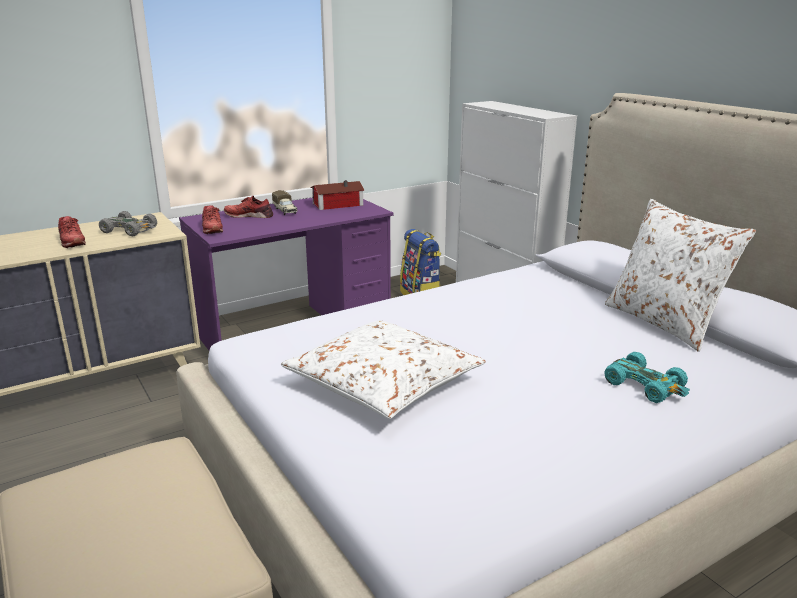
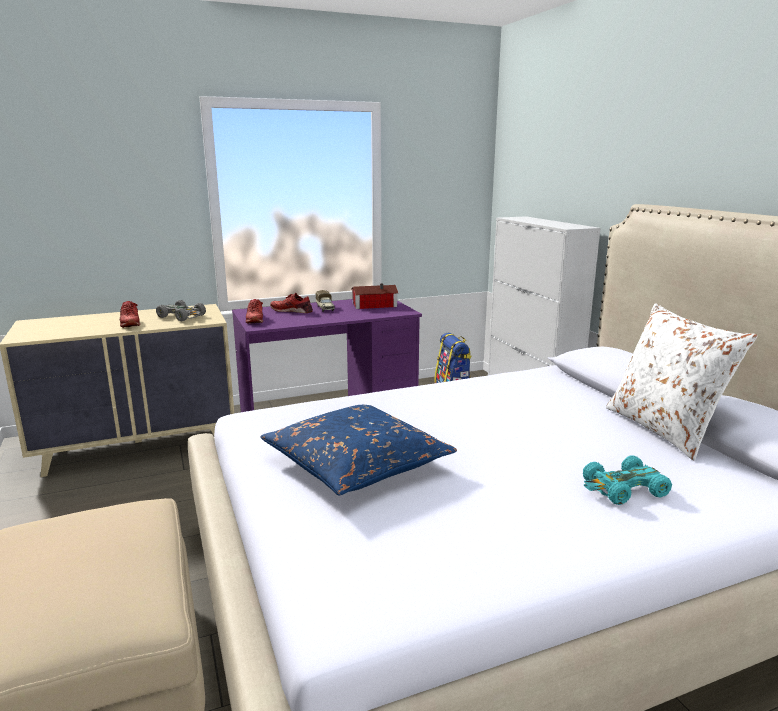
camera: 10 degrees right, 5 degrees down
(384, 383) = (357, 463): white pillow -> blue pillow
(645, 386) = (623, 489): turquoise toy car -> turquoise toy car turned 105 degrees clockwise

